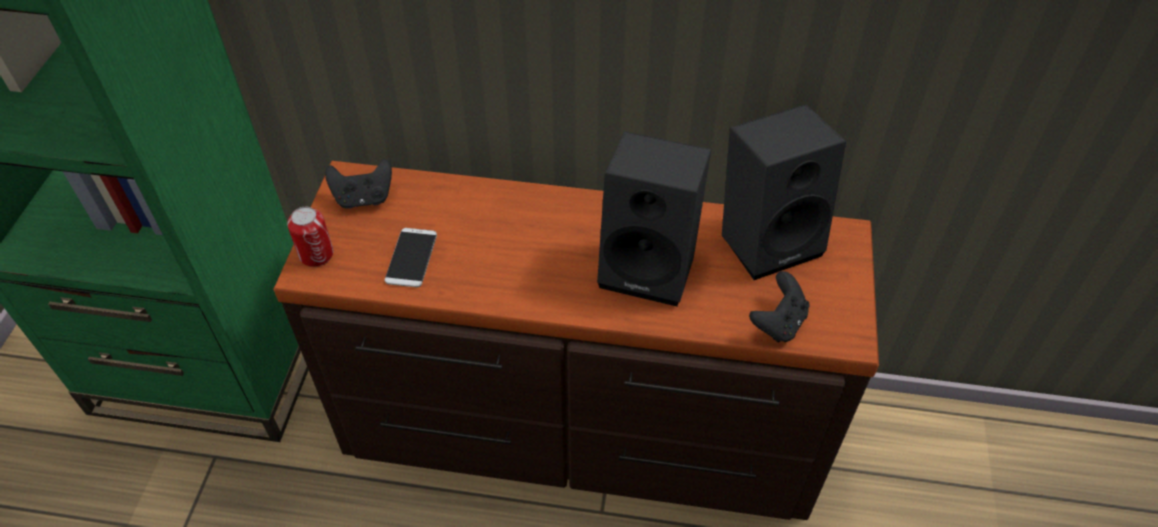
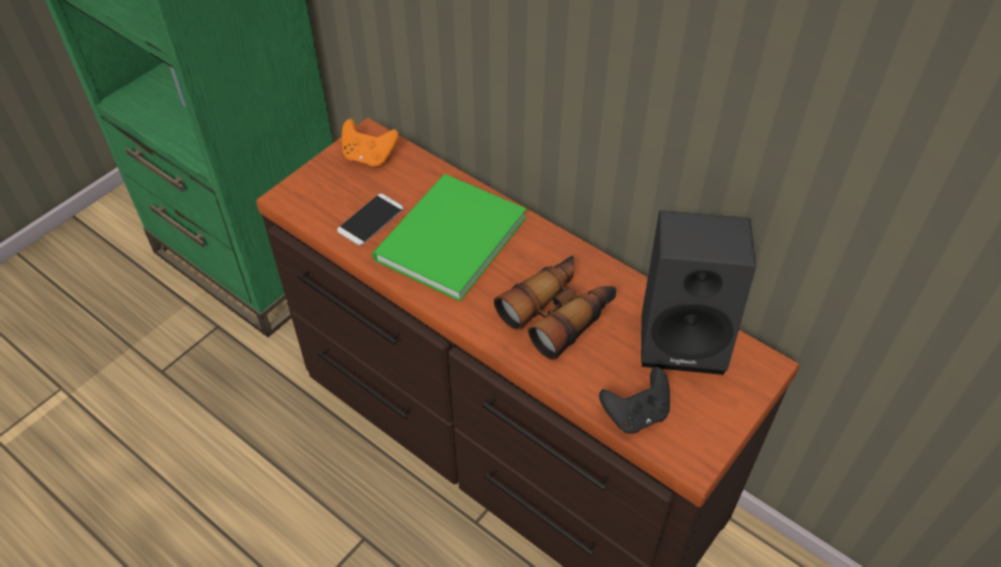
camera: 30 degrees right, 0 degrees up
(316, 254) = (303, 186): can -> none
(364, 198) = (369, 157): black game controller -> orange game controller
(499, 245) = (446, 239): none -> green book
(651, 266) = (559, 313): black speaker -> binoculars

